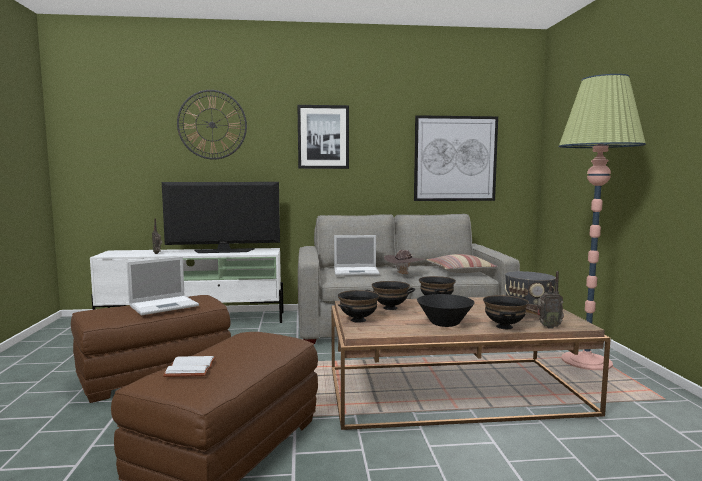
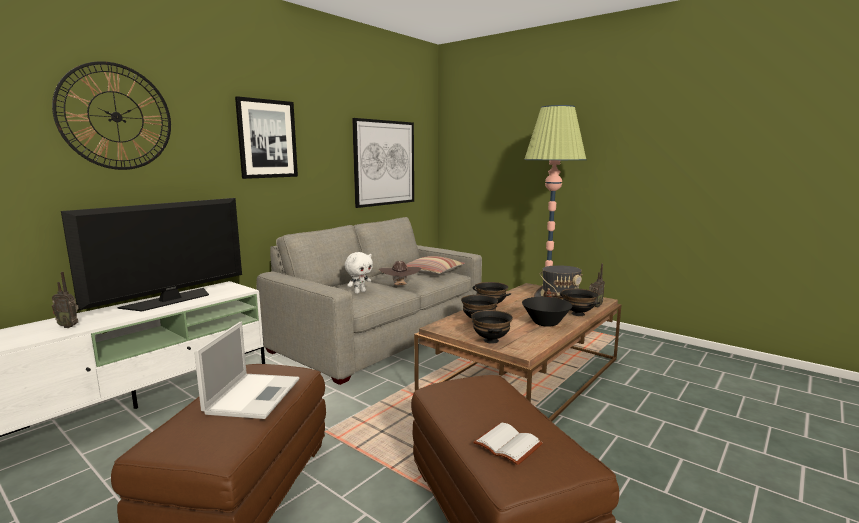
camera: 45 degrees left, 5 degrees up
(357, 271) = (359, 292): laptop -> white plush toy

